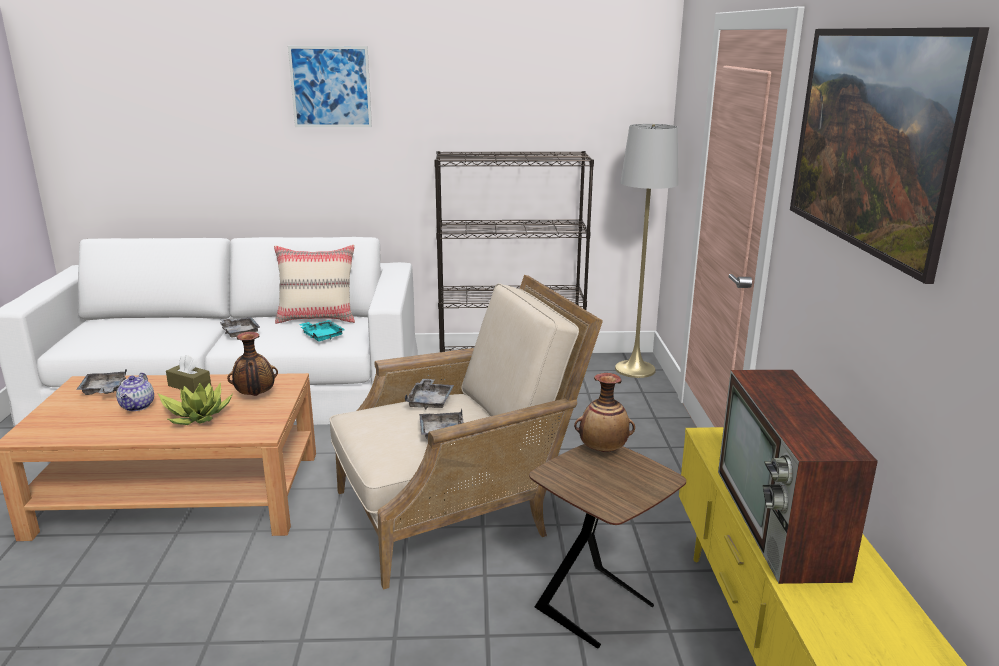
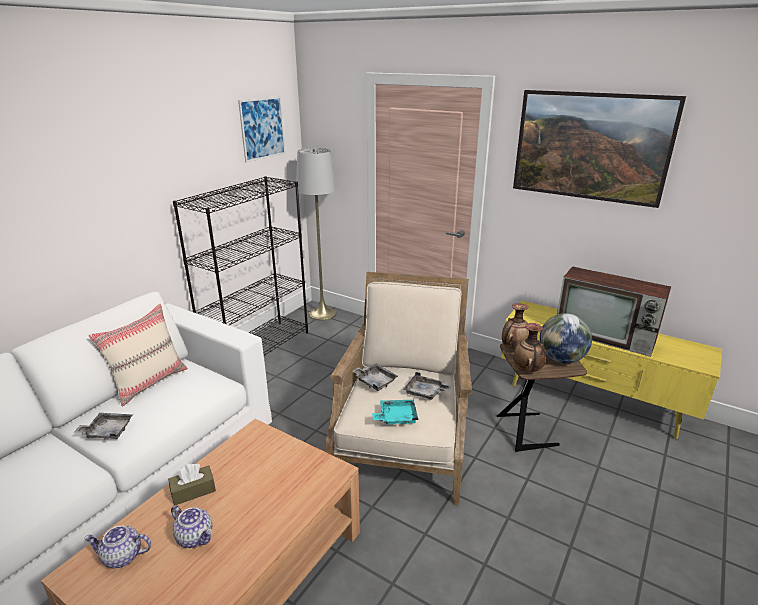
camera: 55 degrees left, 5 degrees up
(104, 390) = (122, 557): grey tray -> teapot
(197, 416) = (264, 500): potted plant -> none
(255, 395) = (263, 457): vase -> vase (527, 370)
(322, 336) = (189, 391): turquoise tray -> turquoise tray (396, 417)
(330, 87) = (63, 160): picture -> picture (262, 128)
(625, 493) = (561, 359): none -> globe

